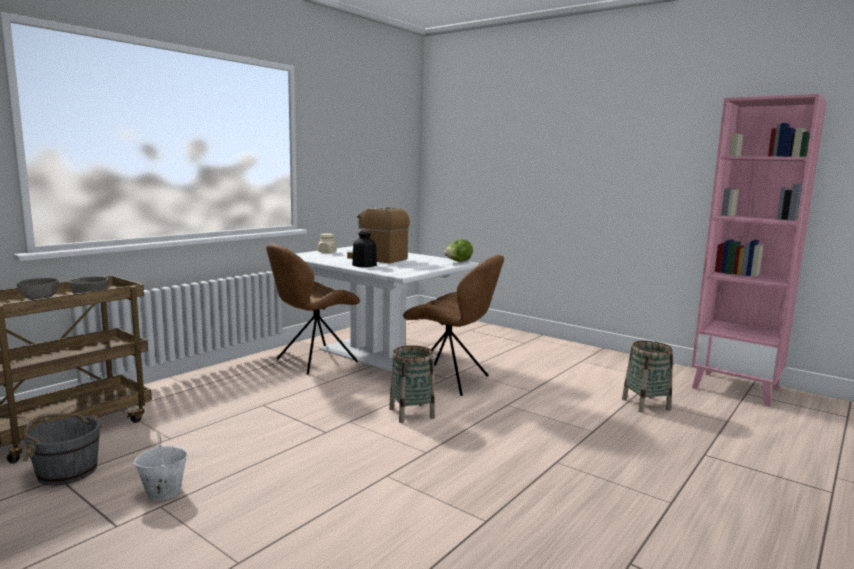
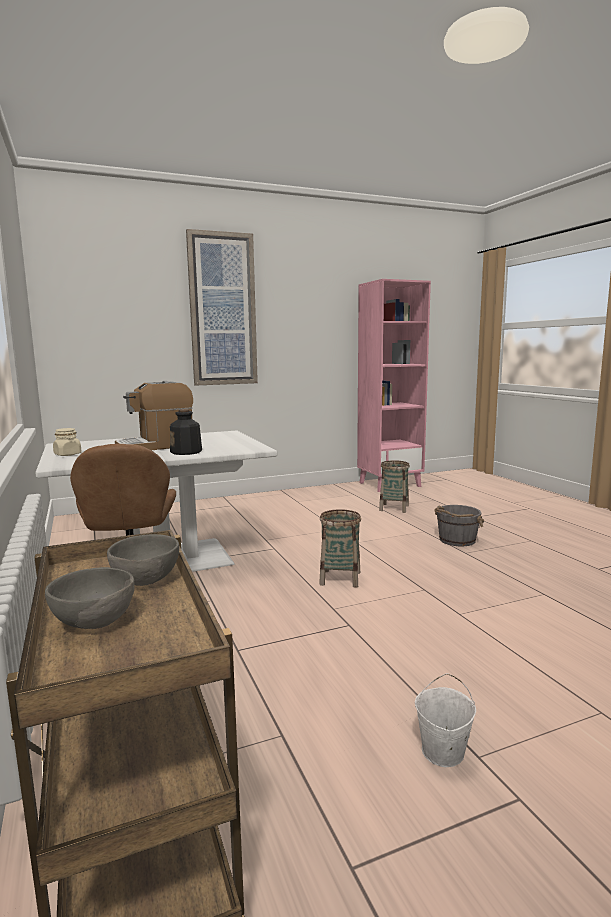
camera: 60 degrees left, 0 degrees up
(66, 471) = (329, 858): grey bucket -> grey bucket (456, 540)
(450, 380) = (281, 548): brown chair -> none
(457, 262) = (225, 433): lettuce -> none
(562, 143) = (222, 310): none -> picture

